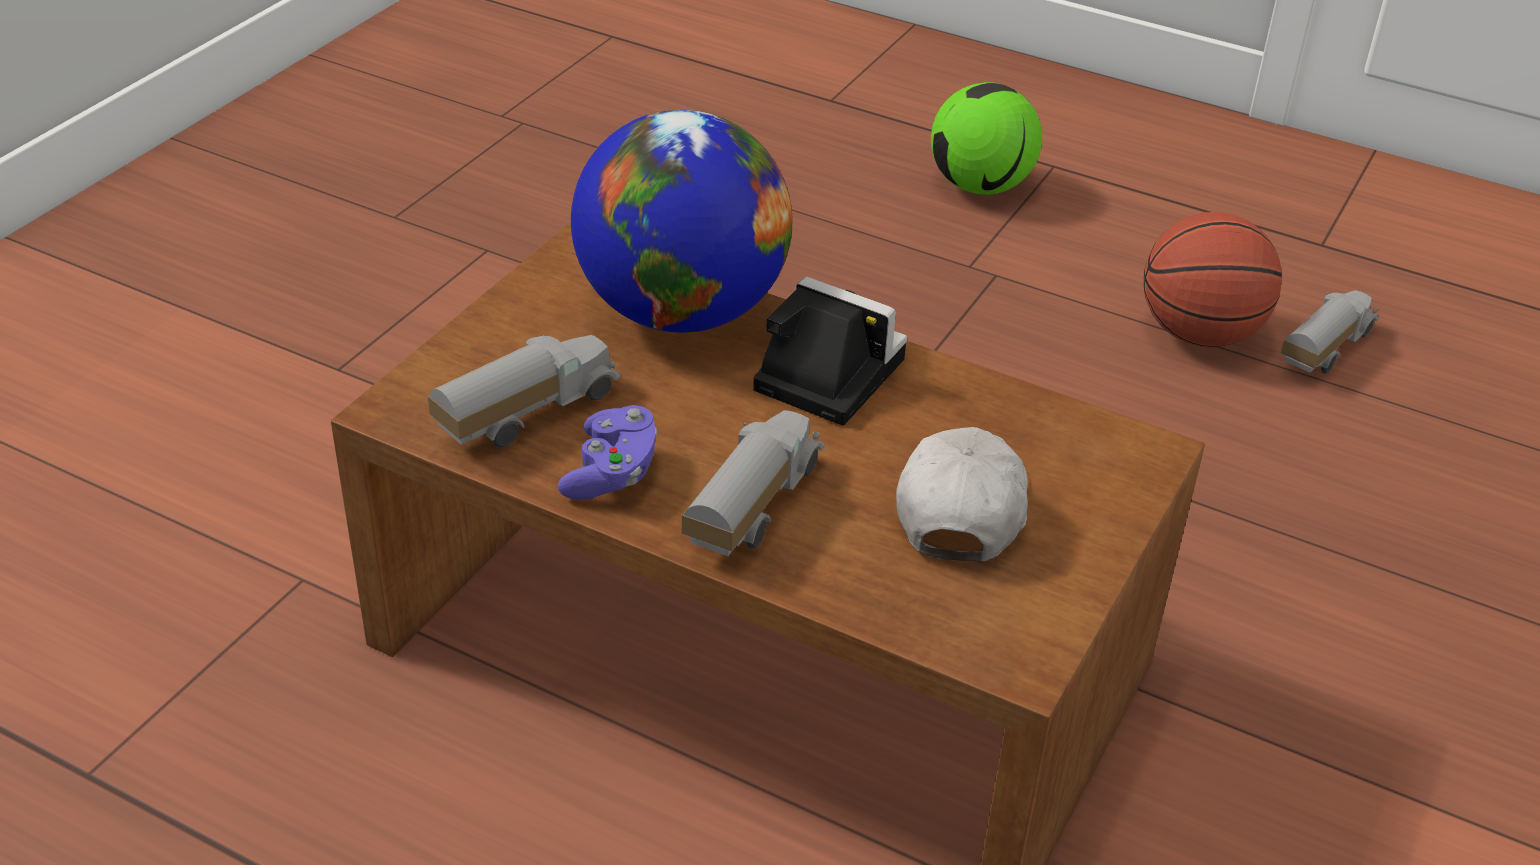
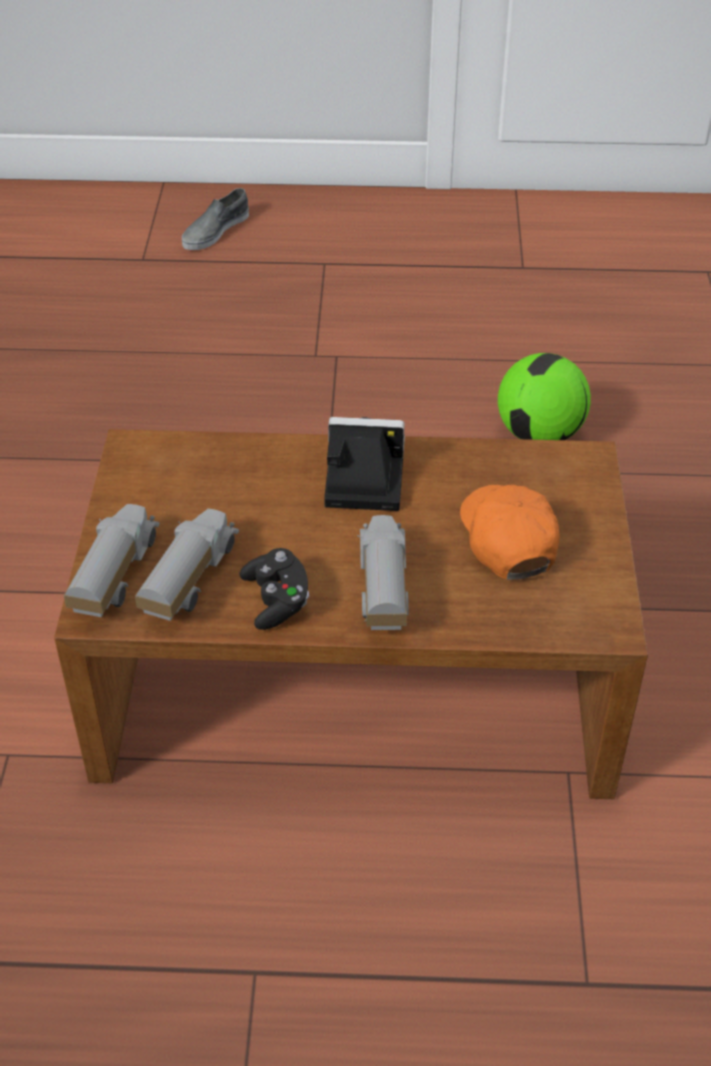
camera: 25 degrees left, 5 degrees up
(611, 473) = (277, 601): purple game controller -> black game controller
(681, 311) = (237, 467): globe -> none
(940, 93) = (215, 230): none -> grey shoe
(961, 507) = (507, 539): white cap -> orange cap
(980, 186) = (286, 293): football -> football (539, 434)
(1199, 334) = (487, 355): basketball -> none
(1322, 349) = (565, 340): toy truck -> toy truck (113, 576)

